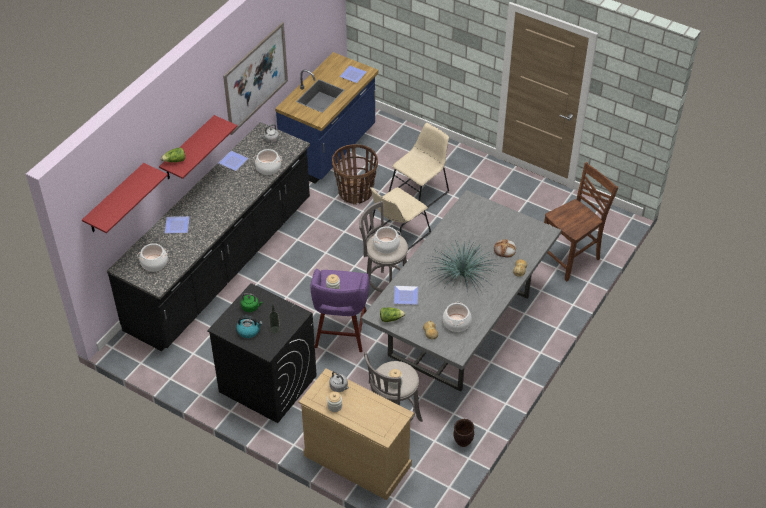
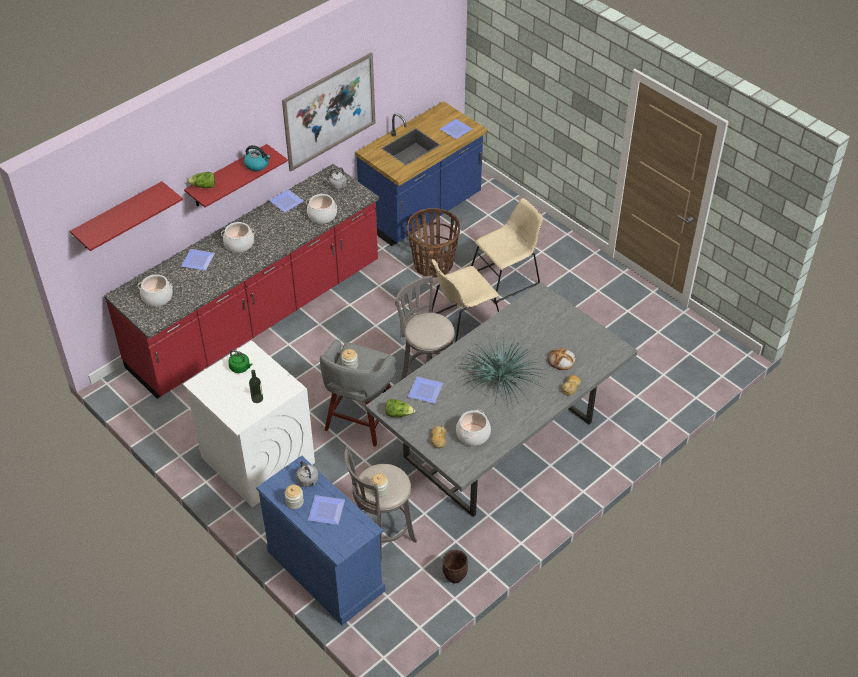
camera: 15 degrees right, 0 degrees up
(221, 264) = (257, 316): black counter -> red counter
(249, 330) = (228, 394): kettle -> kettle (257, 165)
(267, 384) = (257, 460): black washing machine -> white washing machine
(341, 333) = (360, 419): purple stool -> grey stool
(357, 460) = (325, 570): beige dresser -> blue dresser
(364, 407) = (328, 510): none -> plate
(386, 245) = (428, 329): cooking pot -> cooking pot (239, 244)
(571, 258) = (657, 388): brown chair -> none

